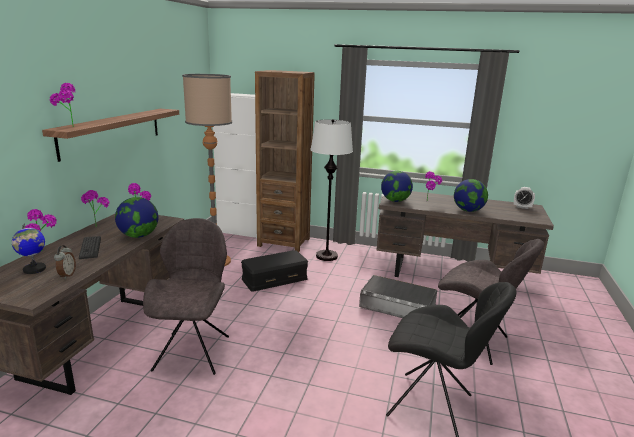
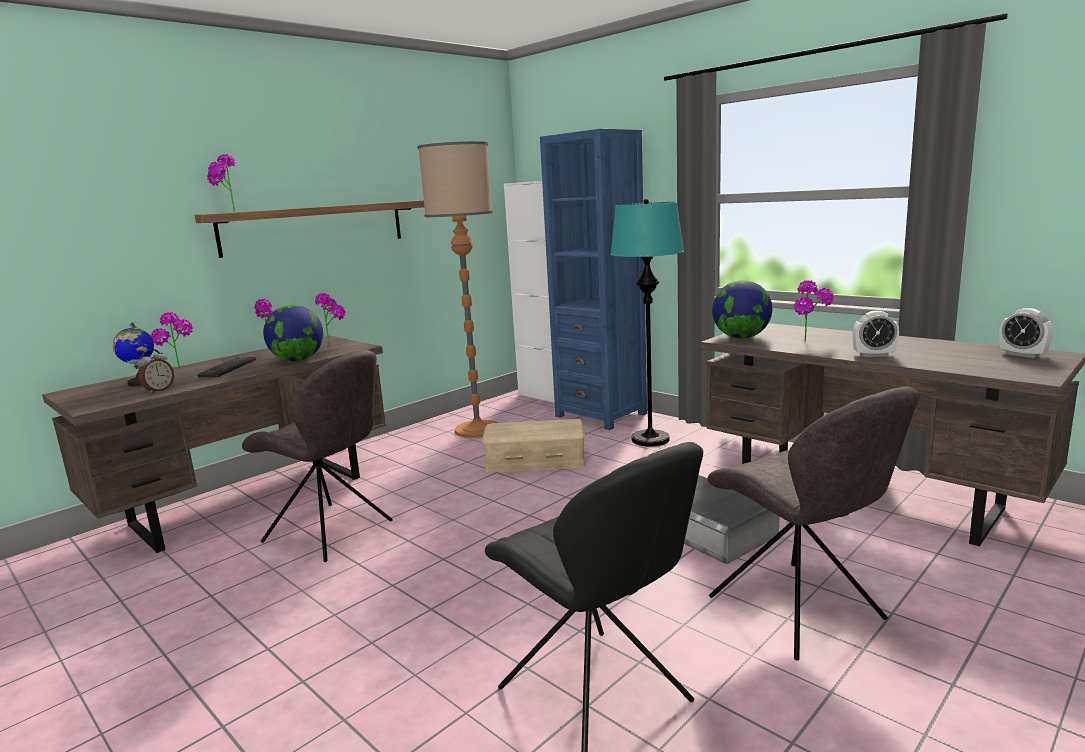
camera: 30 degrees right, 5 degrees down
(193, 351) = (331, 533): grey chair -> grey chair turned 90 degrees clockwise
(274, 278) = (535, 460): black storage box -> beige storage box
(284, 242) = (601, 415): brown bookcase -> blue bookcase
(327, 256) = (650, 439): white floor lamp -> turquoise floor lamp
(468, 210) = (873, 355): globe -> alarm clock

